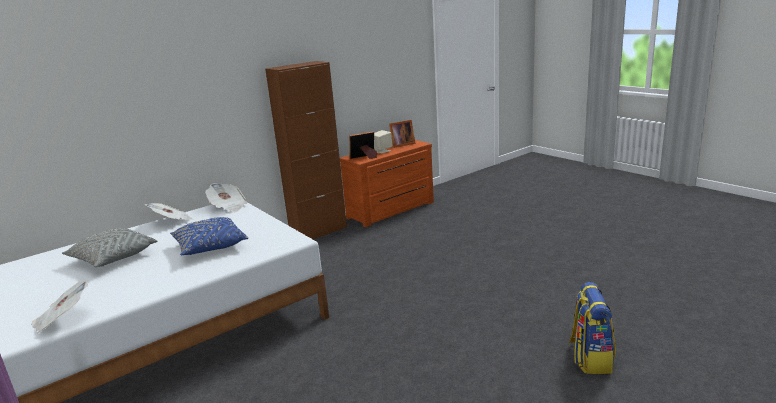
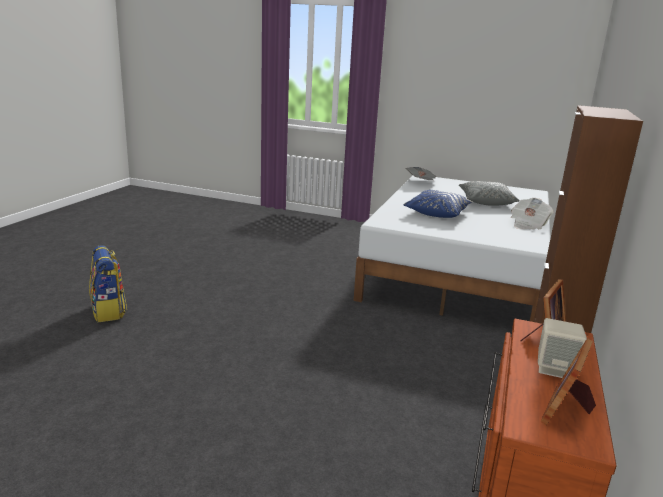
camera: 145 degrees right, 0 degrees up
(228, 207) = (521, 242): newspaper -> none

